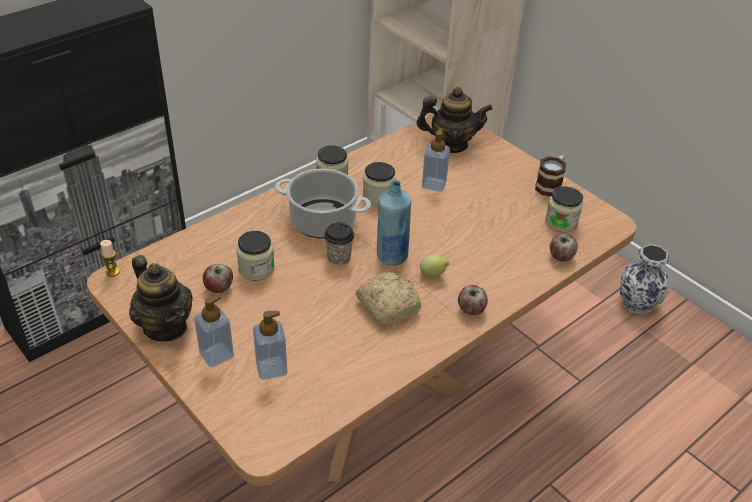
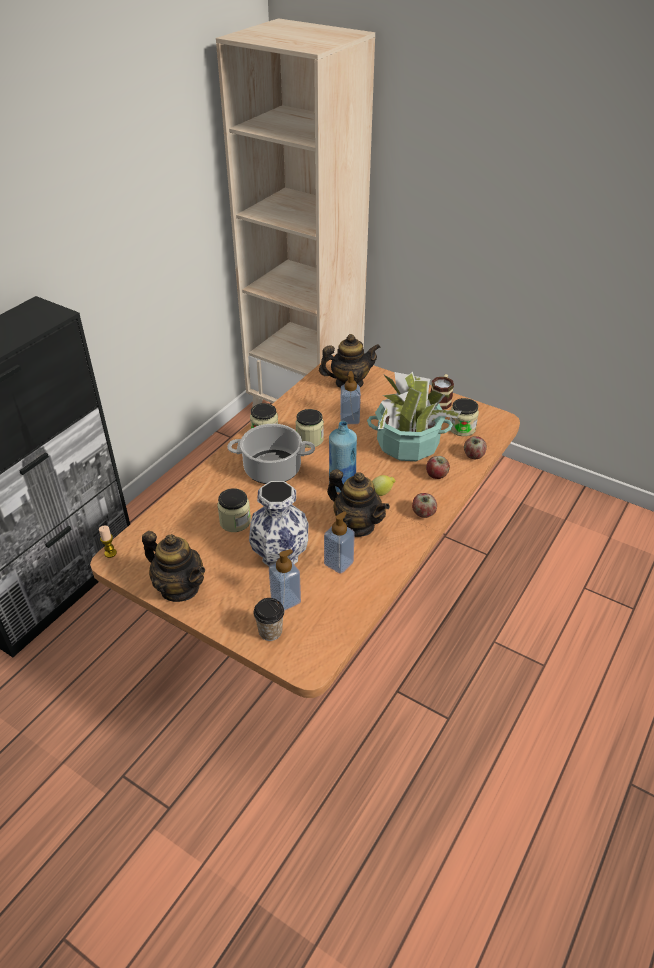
camera: 15 degrees left, 0 degrees up
(216, 355) = (234, 600): soap dispenser -> soap dispenser (338, 563)
(219, 288) = (210, 545): apple -> apple (437, 475)
(339, 258) = (299, 497): cup -> cup (270, 631)
(388, 305) = (357, 525): bread -> teapot
(488, 227) = (407, 445): none -> potted plant
(636, 304) = (507, 483): vase -> vase (279, 556)

